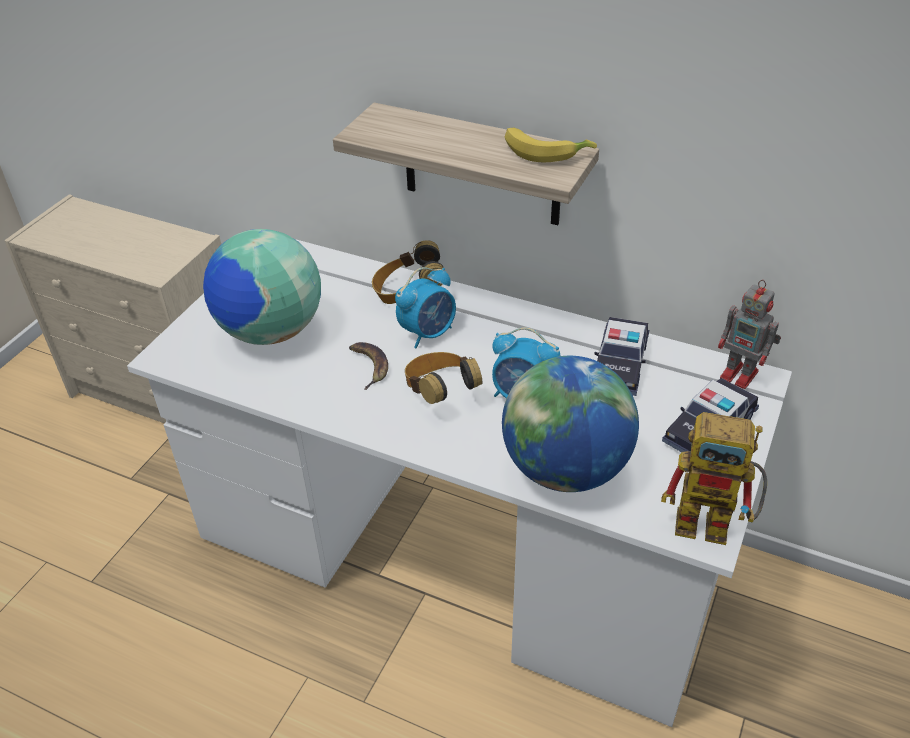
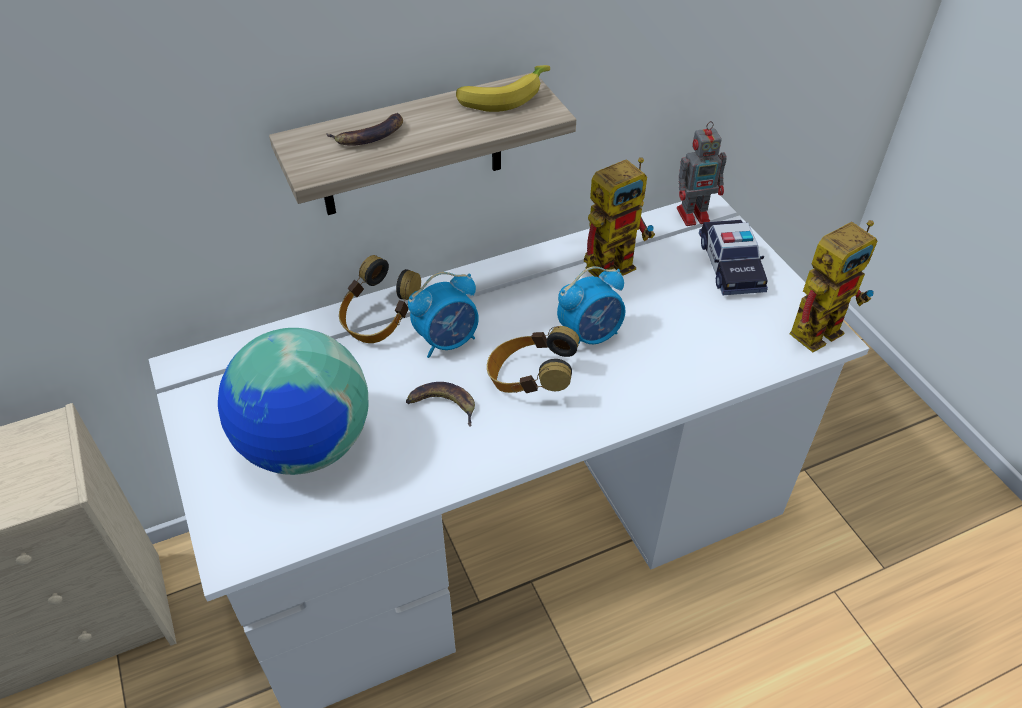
camera: 50 degrees left, 5 degrees up
(423, 131) = (369, 135): none -> banana
(428, 333) = (447, 341): alarm clock -> alarm clock turned 60 degrees clockwise
(565, 469) = (694, 365): globe -> none
(620, 364) = (616, 262): toy car -> toy robot

